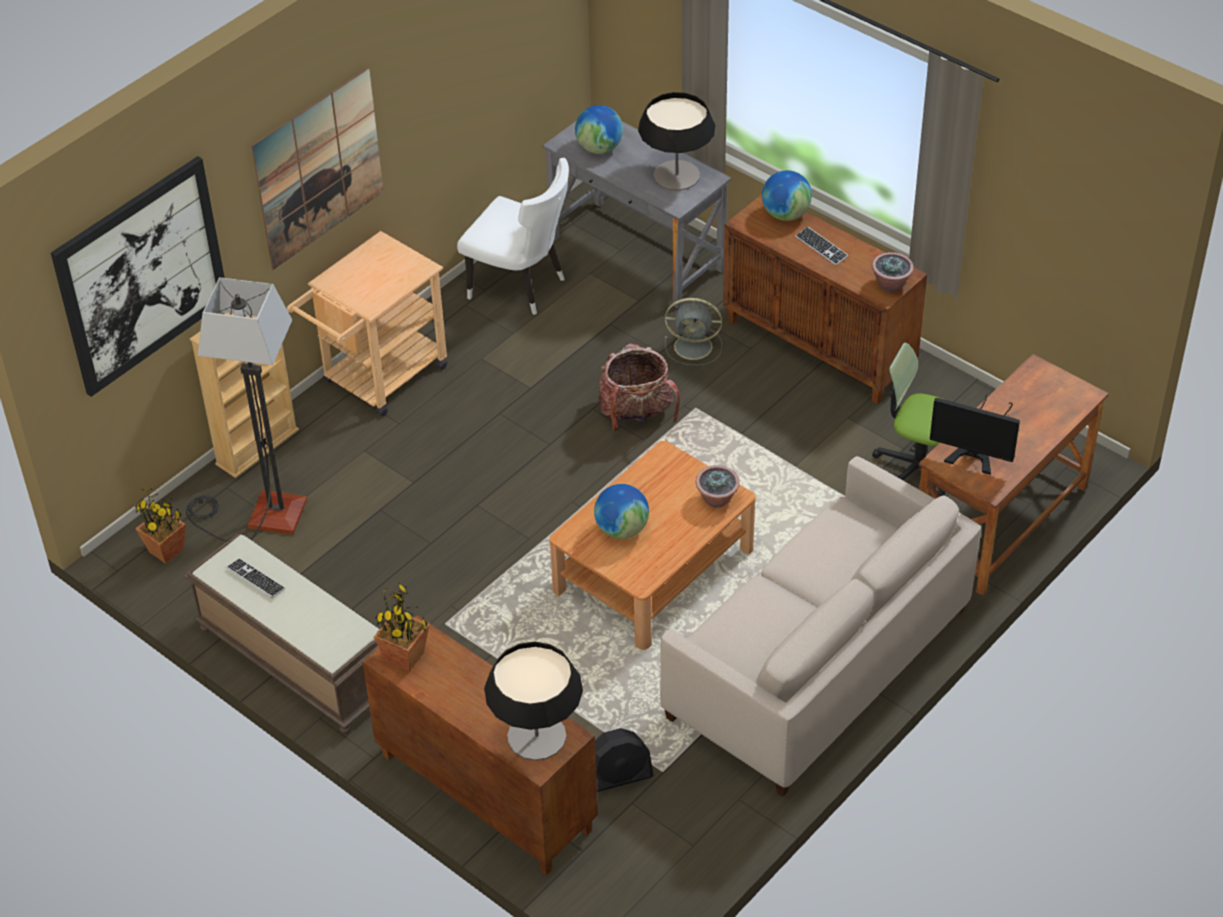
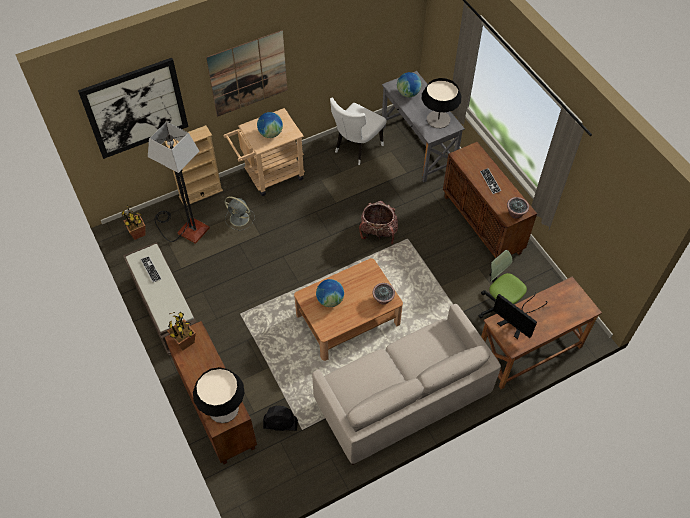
camera: 20 degrees right, 10 degrees up
(521, 287) = (356, 148): white chair -> white chair turned 75 degrees clockwise
(695, 347) = (422, 205): grey fan -> grey fan (240, 219)
(785, 214) = (481, 157): globe -> globe (270, 133)

